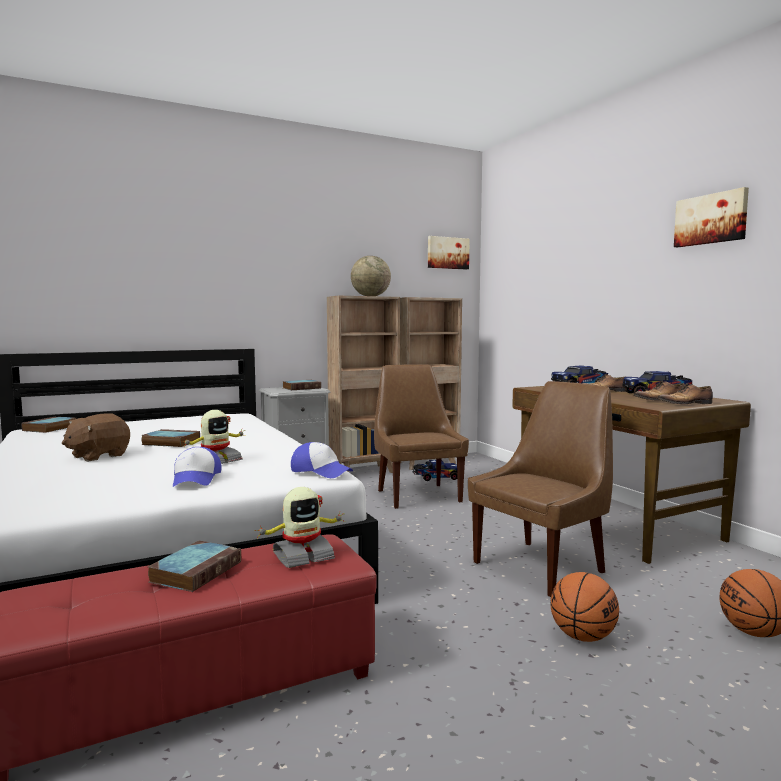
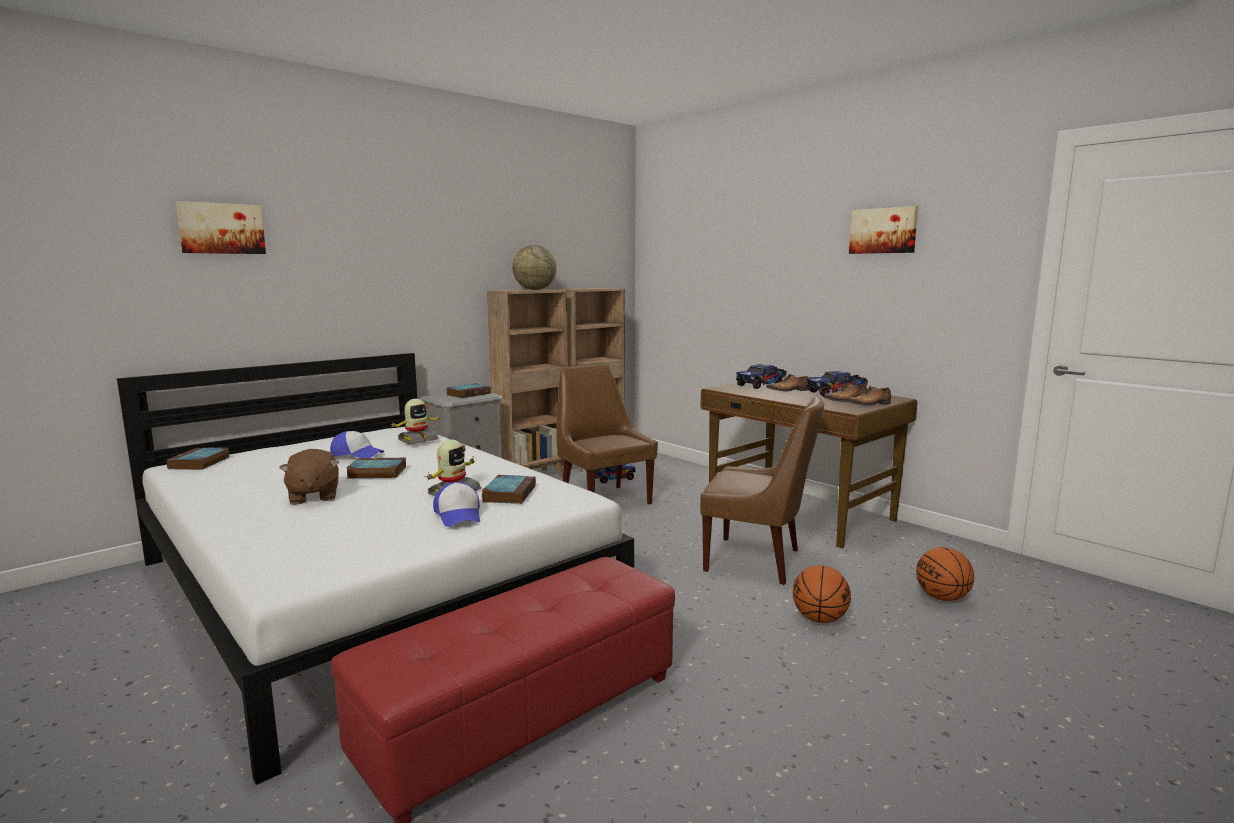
camera: 15 degrees left, 5 degrees up
(98, 456) = (313, 496): brown plush toy -> brown plush toy turned 45 degrees counterclockwise
(197, 571) = (518, 607): book -> book (509, 493)
(302, 556) = (601, 581): toy robot -> toy robot (417, 440)
(321, 471) = (574, 496): cap -> cap (357, 454)
(447, 253) = (604, 237): picture -> picture (221, 228)
(541, 566) = (757, 561): brown chair -> brown chair turned 75 degrees clockwise

